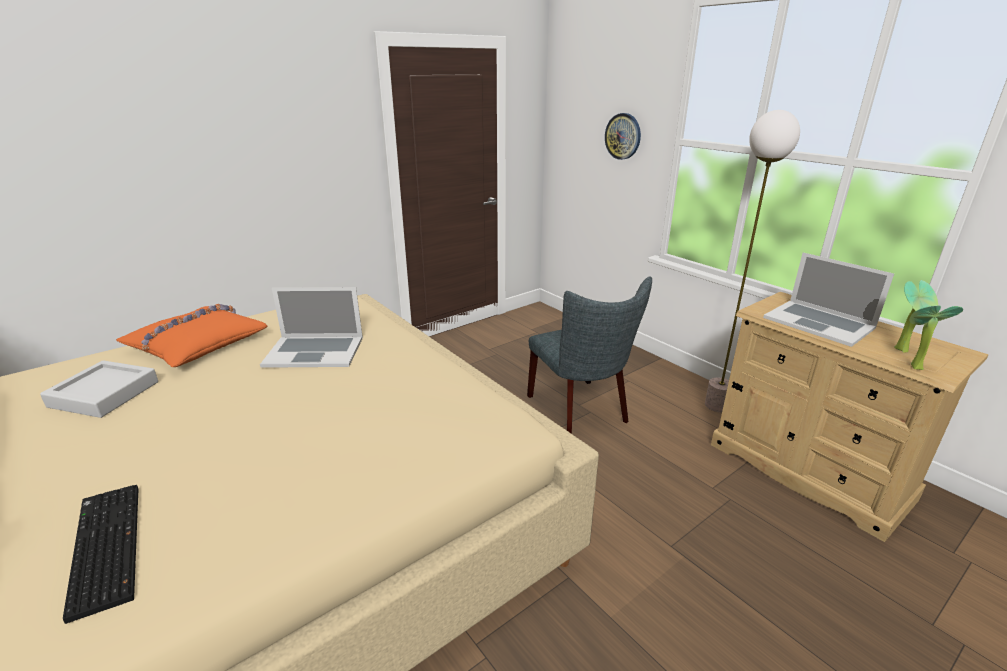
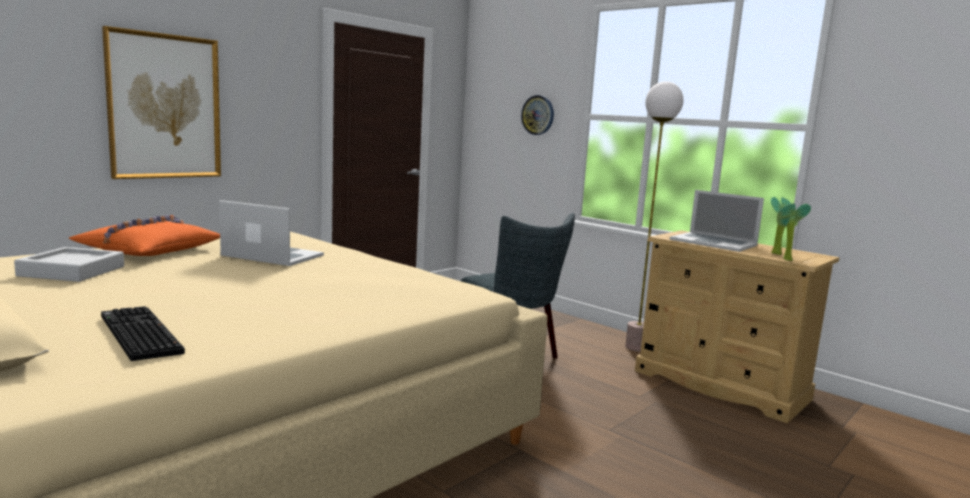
camera: 10 degrees left, 15 degrees down
(210, 172) = (164, 107): none -> picture
(314, 351) = (272, 256): laptop -> laptop turned 150 degrees counterclockwise

